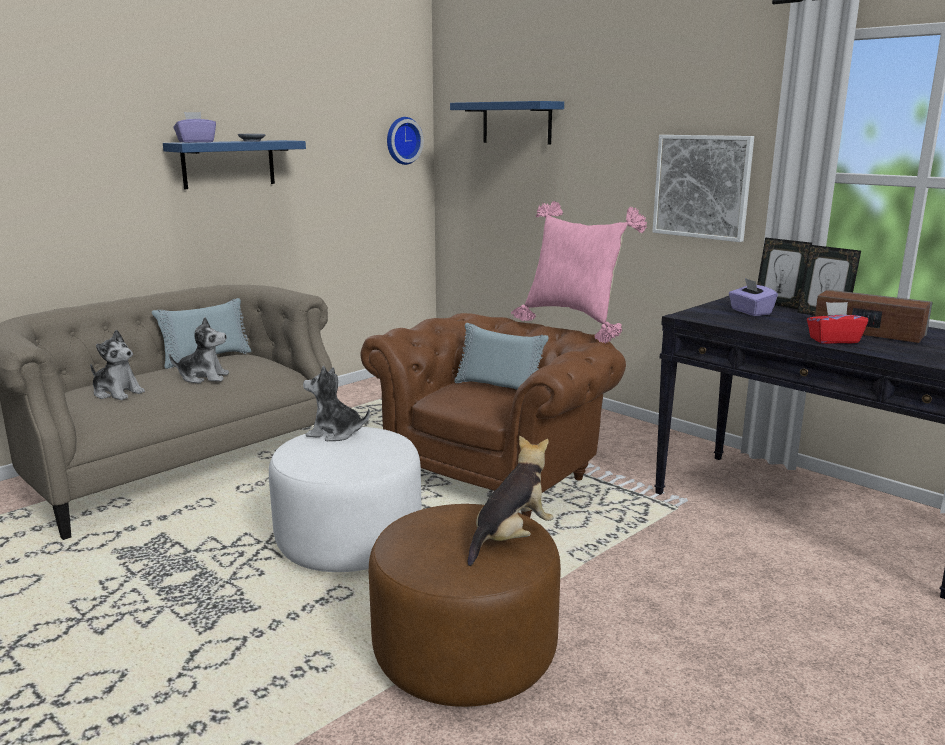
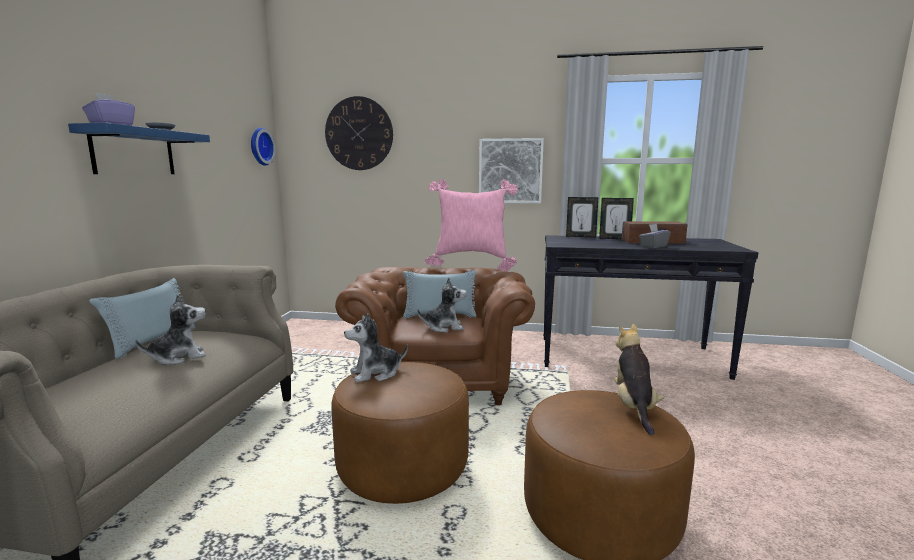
camera: 35 degrees left, 5 degrees down
(117, 393) = (90, 393): plush toy -> plush toy (444, 327)
(350, 542) = (403, 467): white ottoman -> brown ottoman
(516, 123) = (359, 133): blue shelf -> wall clock
(750, 312) = (580, 240): purple tissue box -> none
(833, 340) = (653, 246): red tissue box -> grey tissue box

